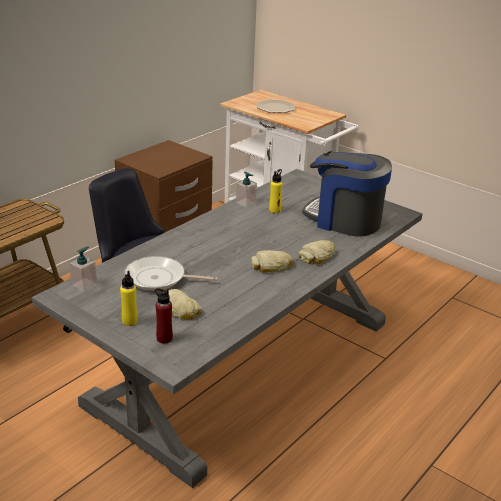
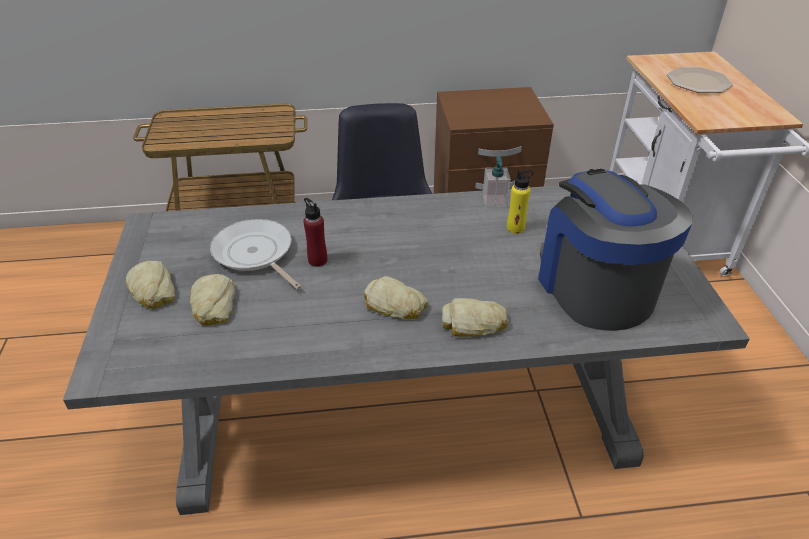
camera: 45 degrees right, 10 degrees up
(84, 284) = (184, 223): soap dispenser -> none
(129, 321) = (152, 290): yellow bottle -> bread
(164, 338) = (146, 332): red bottle -> red bottle (317, 260)

